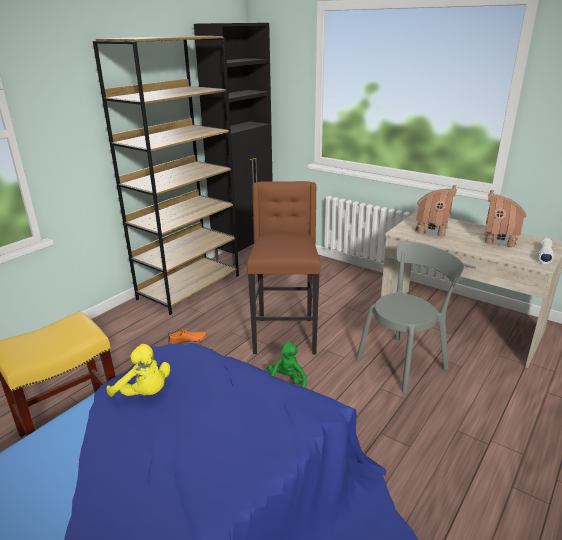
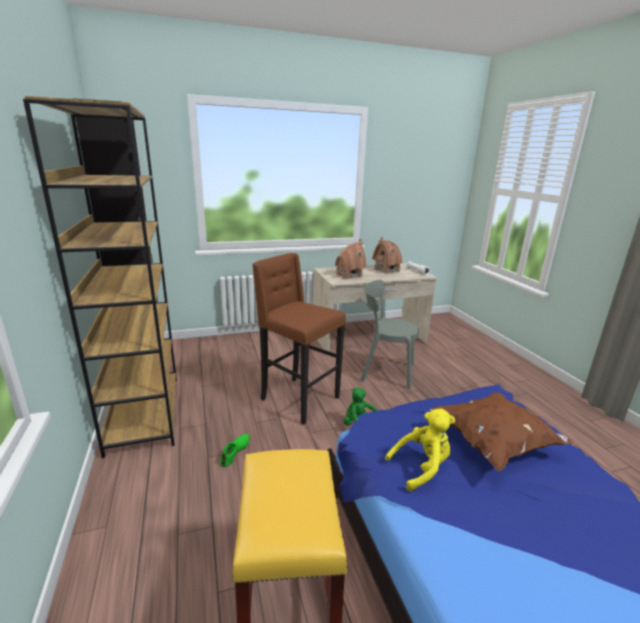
camera: 55 degrees left, 5 degrees down
(188, 340) = (235, 452): orange shoe -> green shoe
(214, 425) = (493, 443): none -> brown pillow
(404, 362) = (384, 372): grey chair -> grey chair turned 75 degrees counterclockwise

